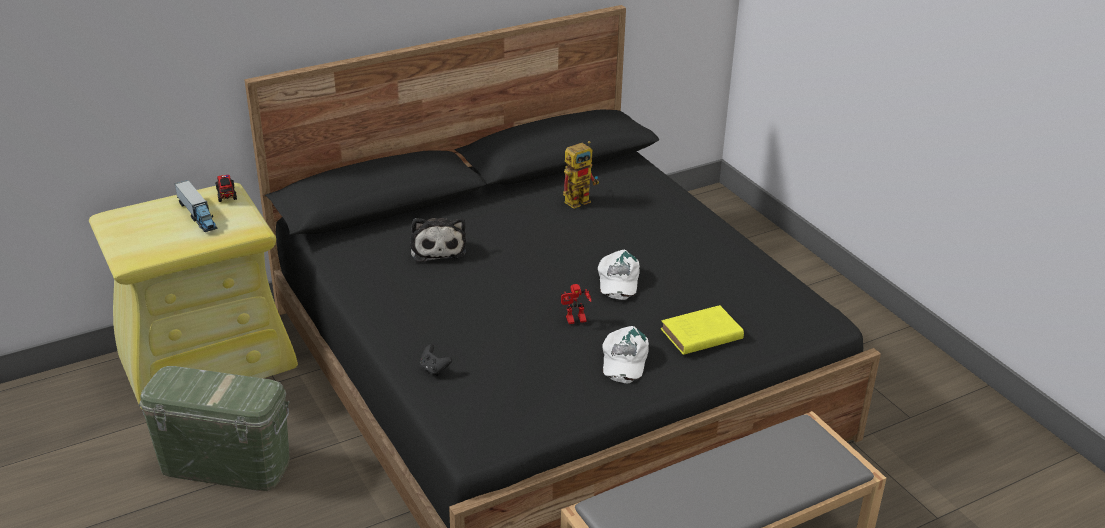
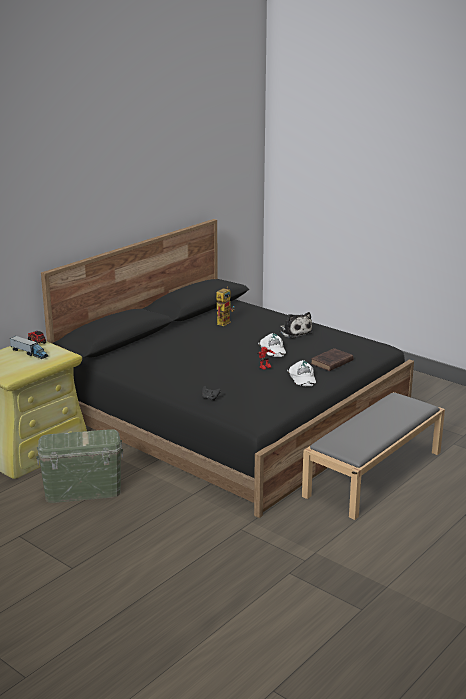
camera: 20 degrees left, 10 degrees down
(437, 248) = (166, 353): plush toy -> plush toy (295, 332)
(699, 335) = (331, 362): yellow book -> brown book

